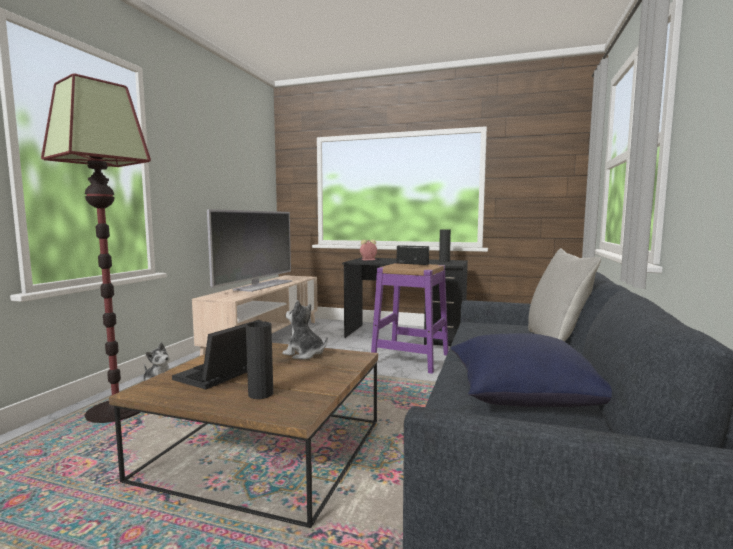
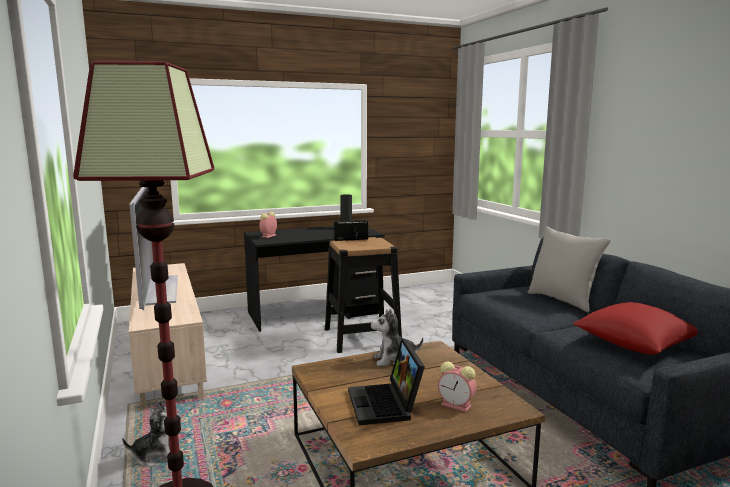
camera: 40 degrees left, 5 degrees up
(260, 394) = (457, 405): black vase -> alarm clock
(410, 359) = (362, 337): purple stool -> black stool
(522, 396) = (633, 345): blue pillow -> red pillow

